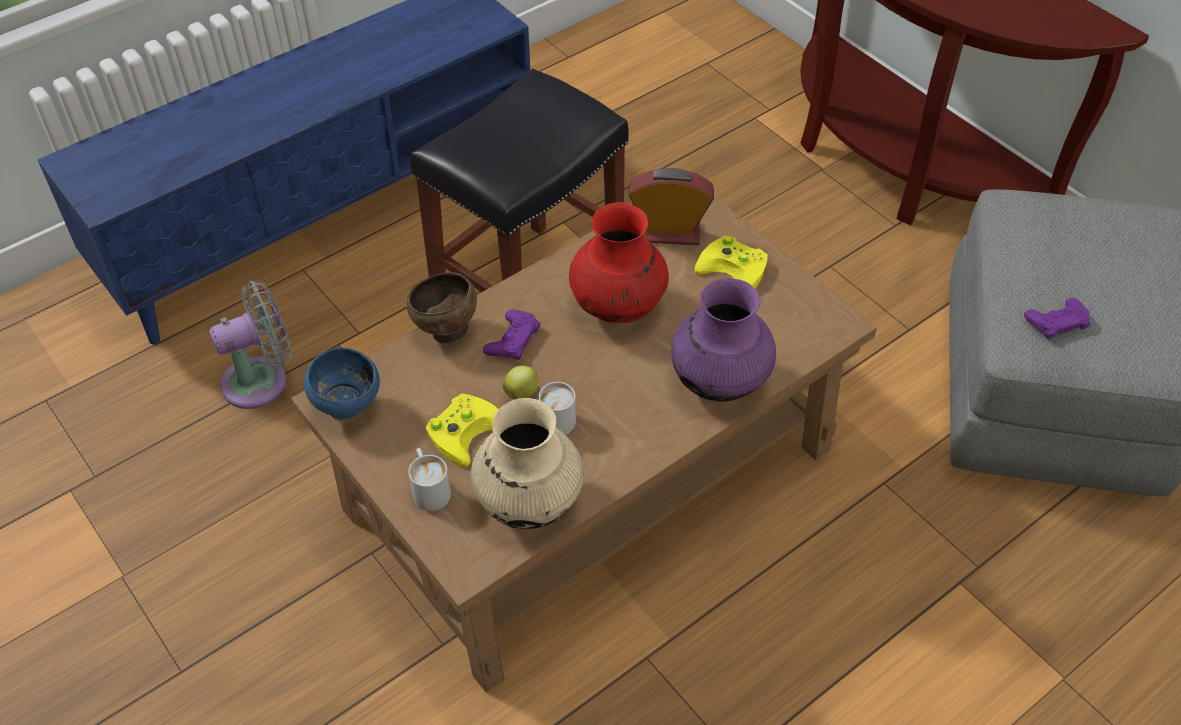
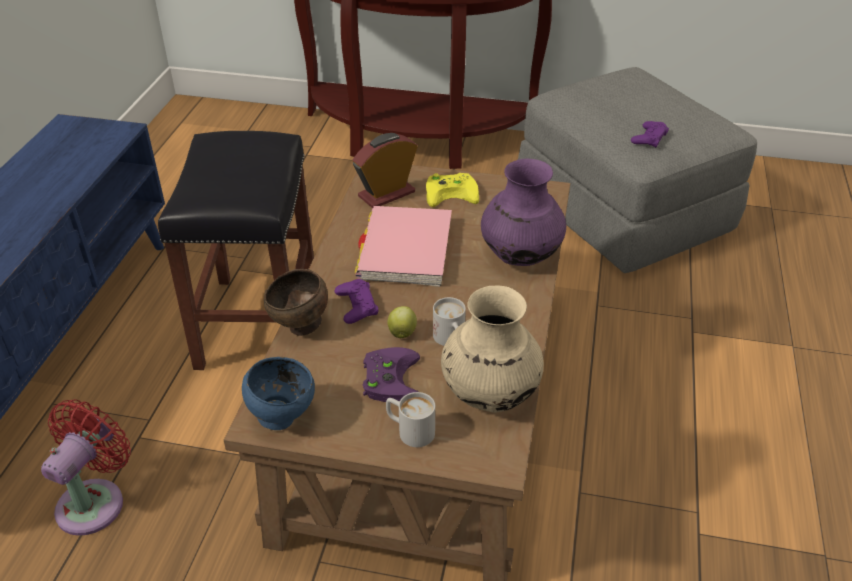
camera: 40 degrees left, 10 degrees down
(261, 380) = (95, 501): grey fan -> red fan
(464, 429) = (389, 378): yellow game controller -> purple game controller
(617, 307) = (405, 250): red vase -> pink book

